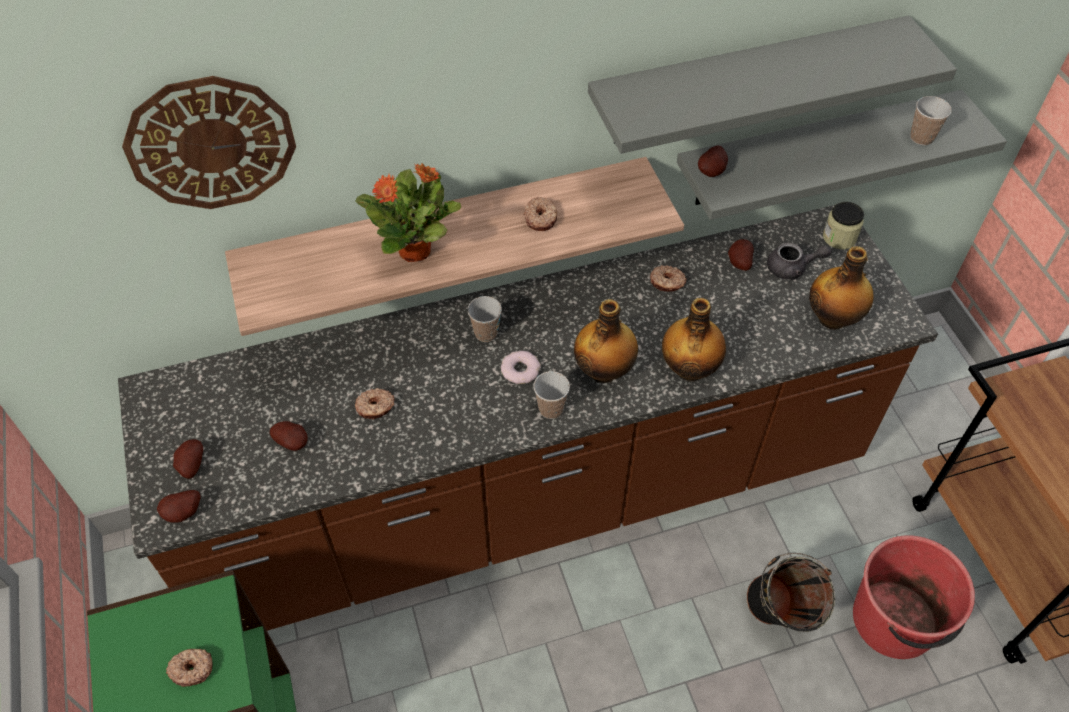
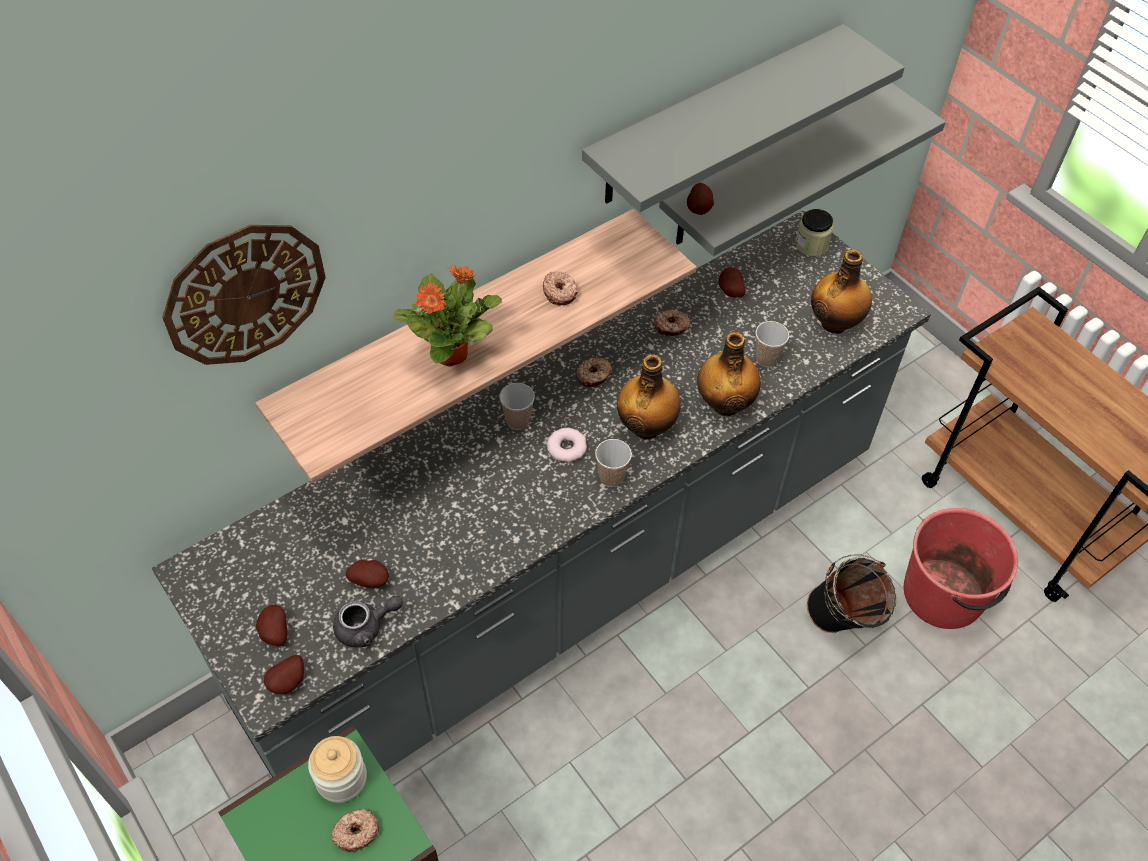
camera: 20 degrees left, 0 degrees up
(201, 615) = (341, 779): none -> jar
(375, 407) = (439, 522): donut -> donut (594, 376)
(534, 498) = (570, 579): brown counter -> grey counter
(792, 268) = (780, 285): grey teapot -> grey teapot (366, 627)
(921, 138) = (872, 134): cup -> cup (766, 358)

